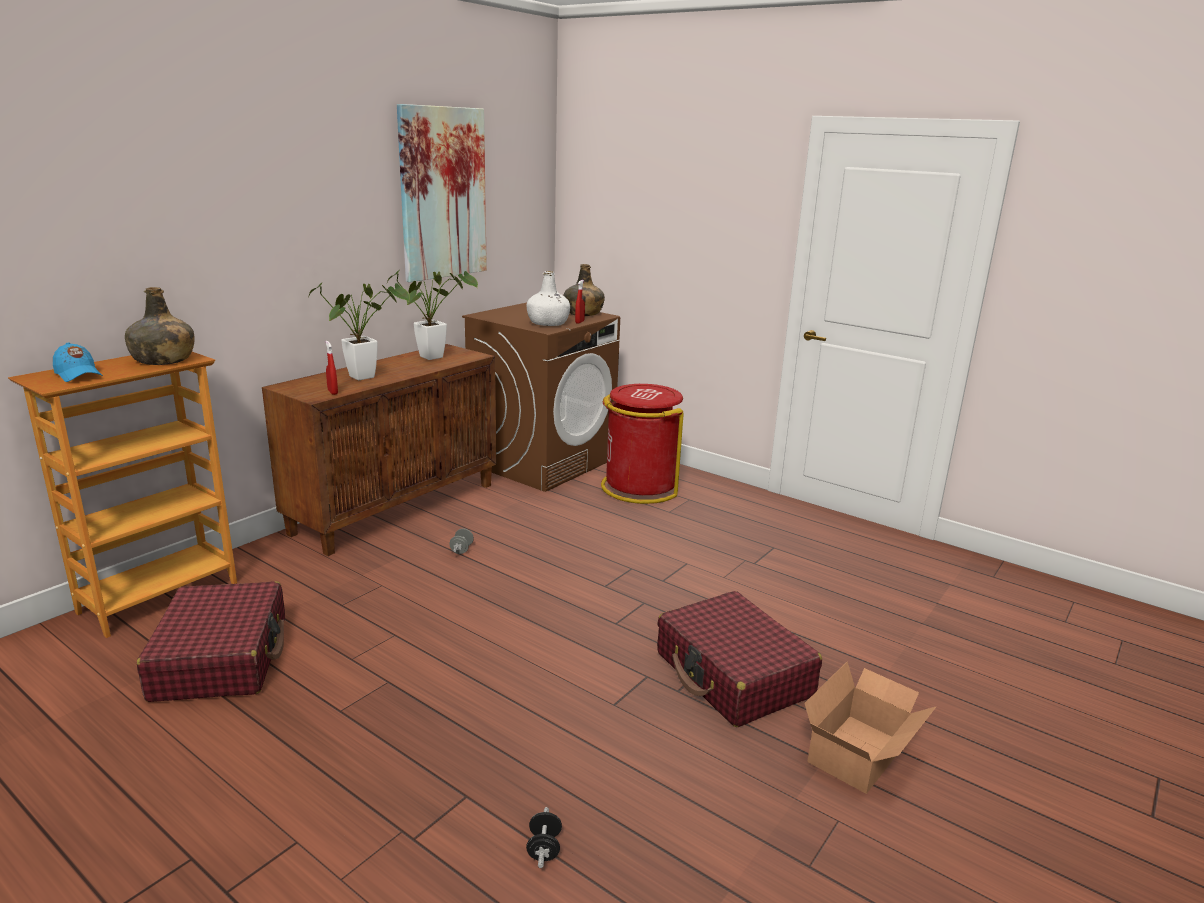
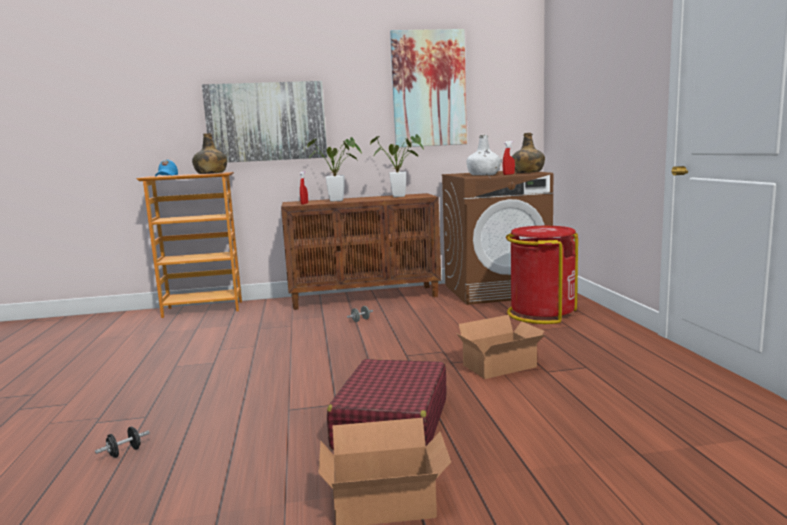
camera: 45 degrees right, 10 degrees down
(221, 658) = (178, 334): red suitcase -> none
(225, 253) = (266, 122): none -> picture
(712, 570) = (502, 366): none -> cardboard box

